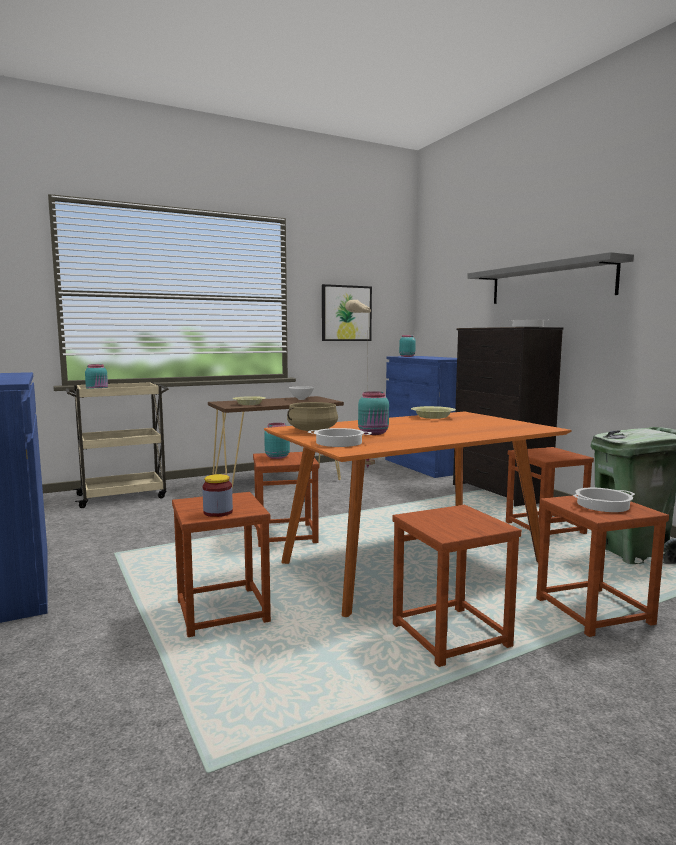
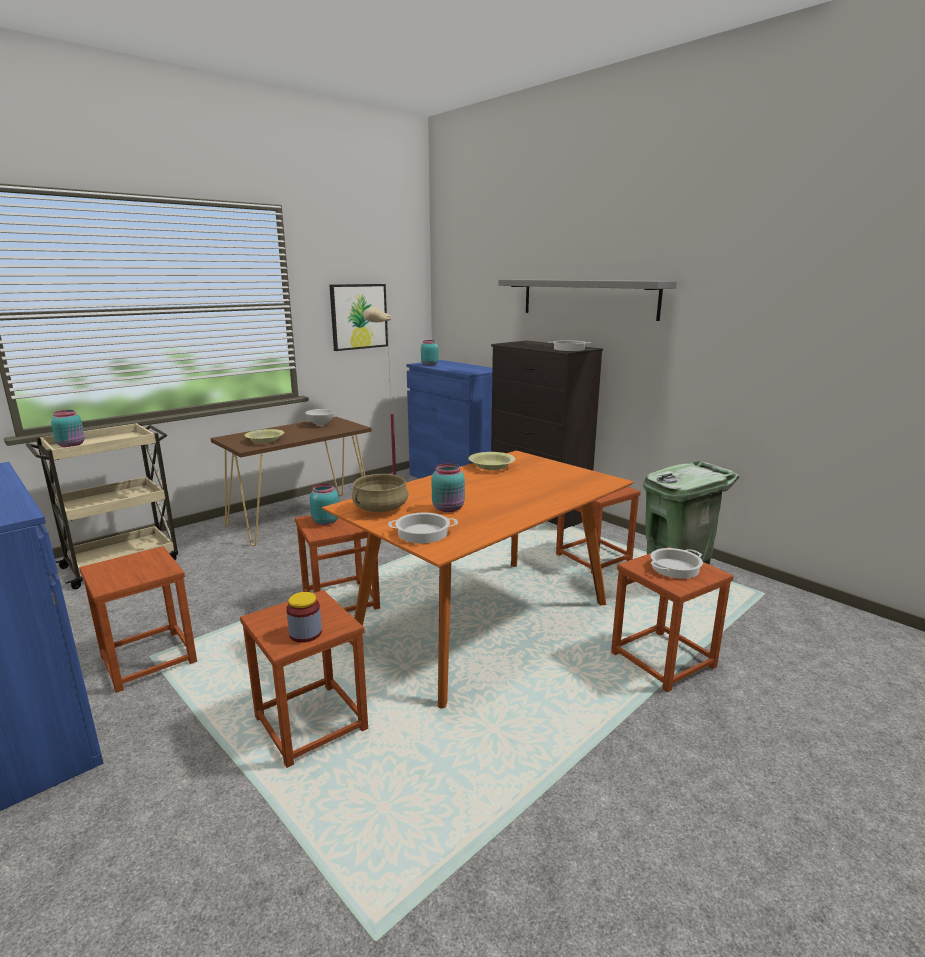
camera: 15 degrees left, 10 degrees up
(451, 636) = (549, 715): brown stool -> brown stool (148, 660)

